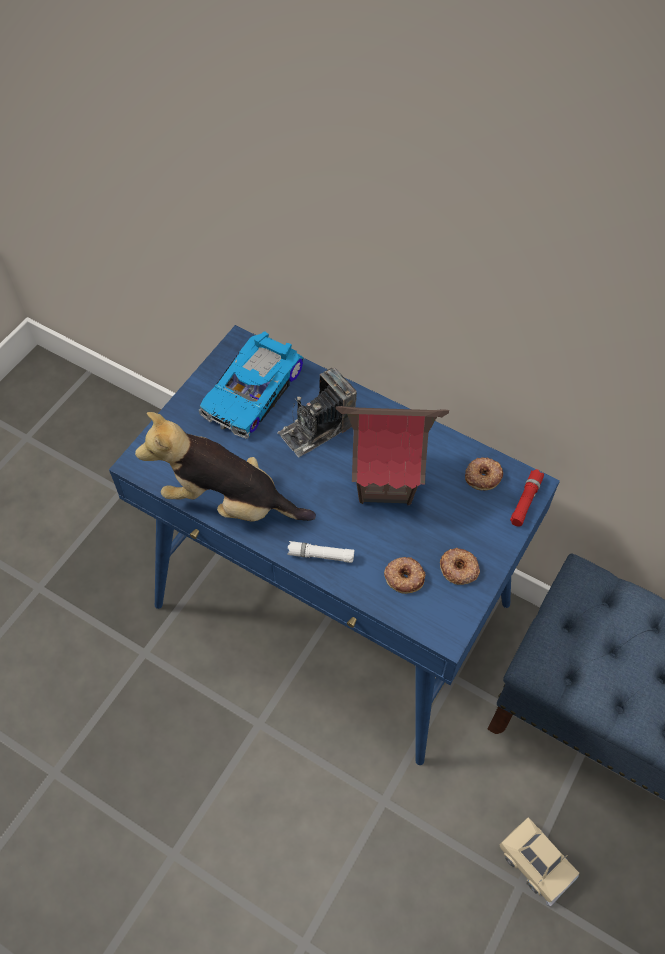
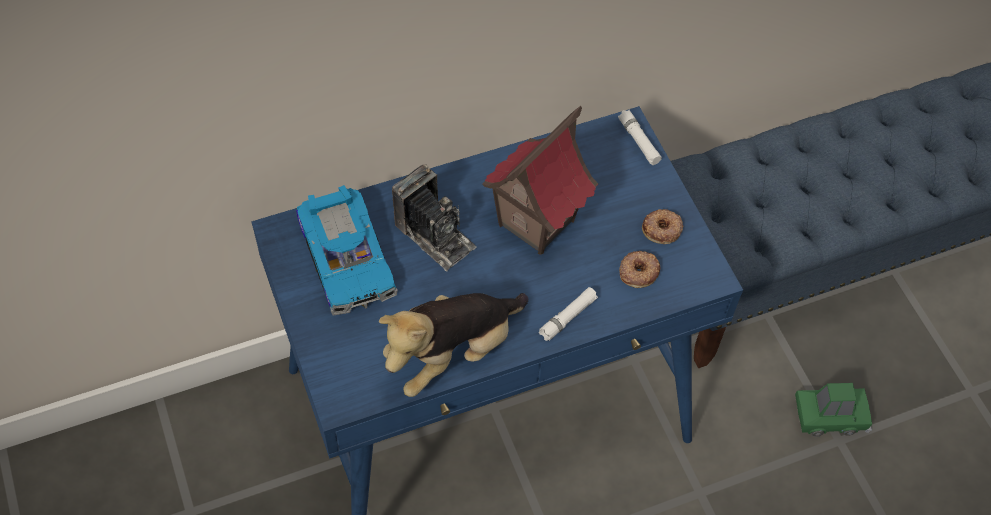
camera: 55 degrees left, 0 degrees up
(316, 428) = (435, 235): camera -> camera turned 45 degrees counterclockwise
(483, 476) = (590, 152): donut -> none
(525, 501) = (638, 141): red flashlight -> white flashlight
(536, 862) = (830, 415): beige toy car -> green toy car

